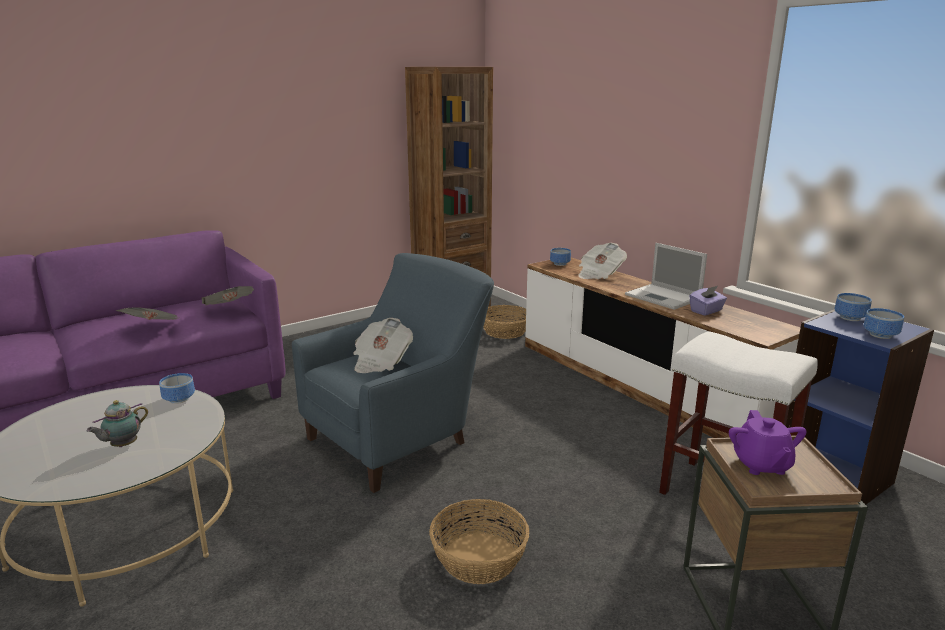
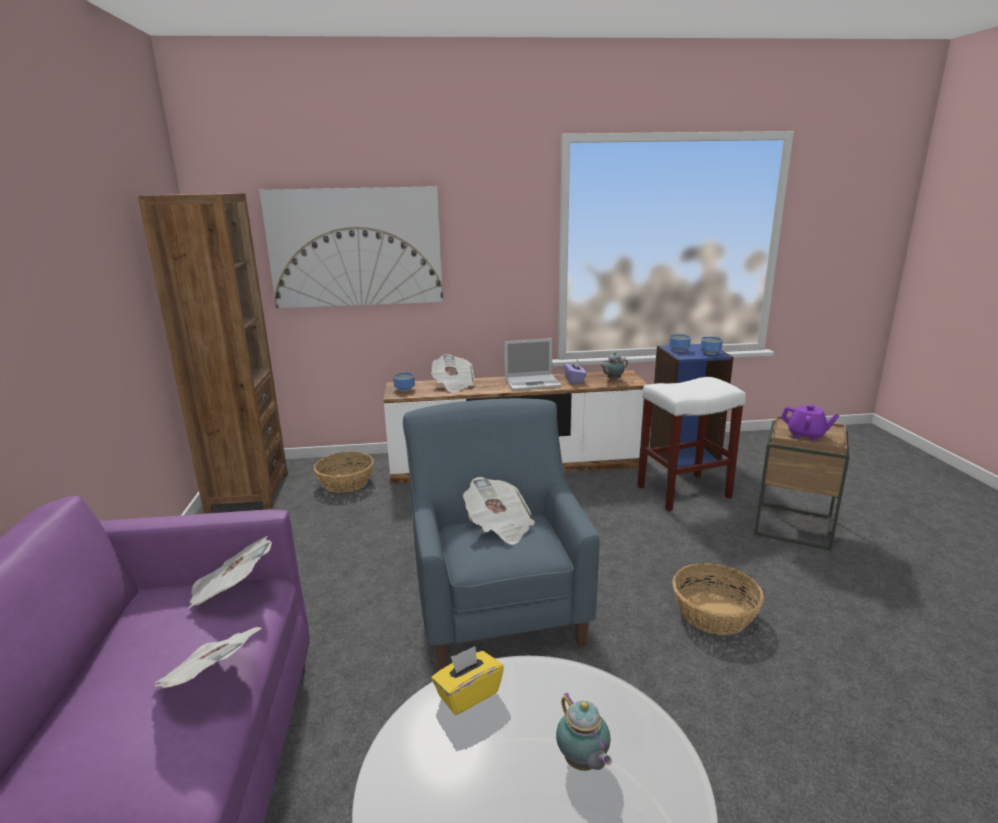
camera: 60 degrees left, 0 degrees up
(177, 399) = (468, 694): bowl -> yellow tissue box
(575, 122) = (355, 247): none -> picture
(746, 326) = (612, 380): none -> teapot

